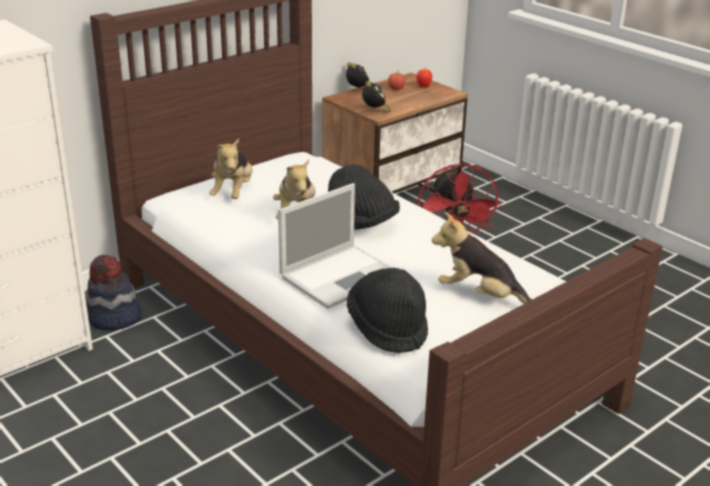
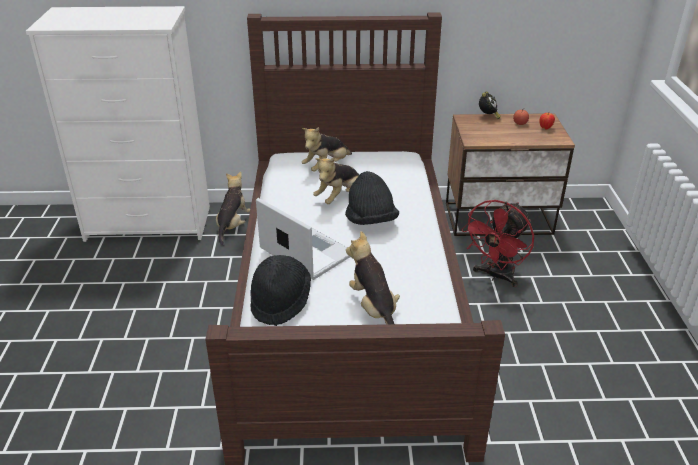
camera: 40 degrees right, 5 degrees up
(113, 318) = (233, 225): hat -> plush toy
(341, 276) = (305, 251): laptop -> laptop turned 135 degrees counterclockwise
(375, 111) = (475, 136): alarm clock -> none

